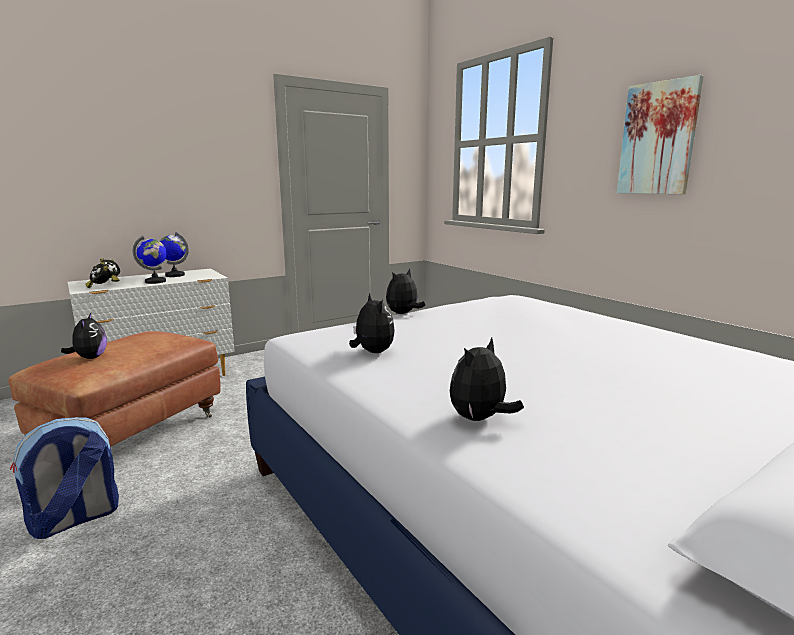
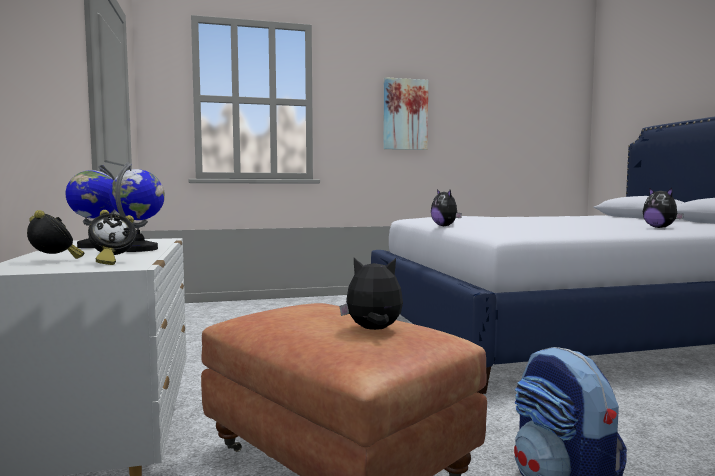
camera: 70 degrees left, 10 degrees down
(372, 352) = (553, 229): plush toy -> none

